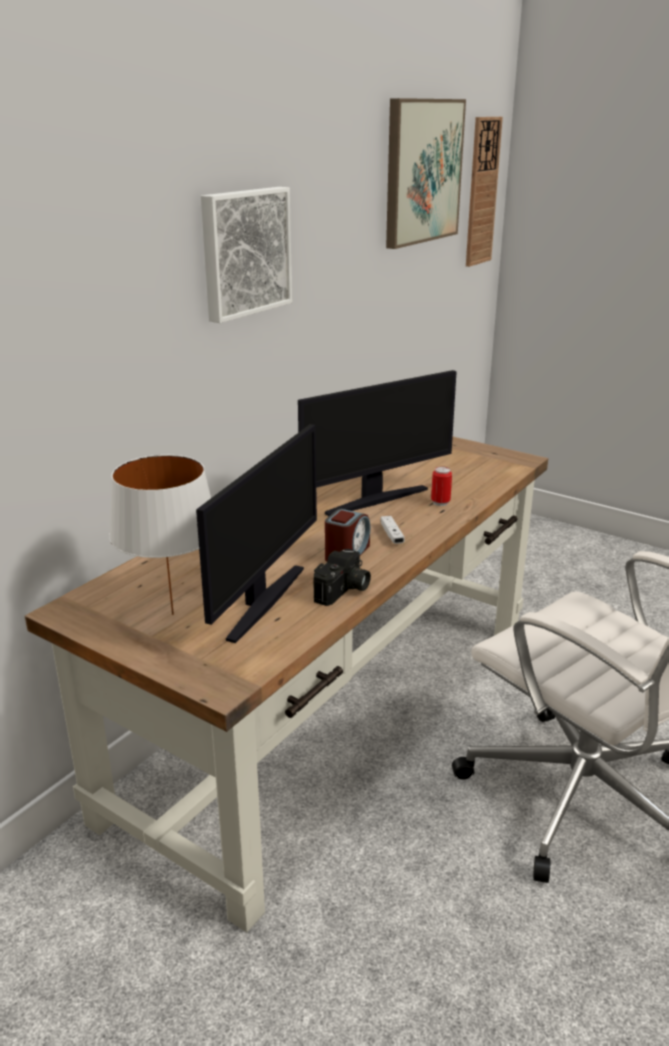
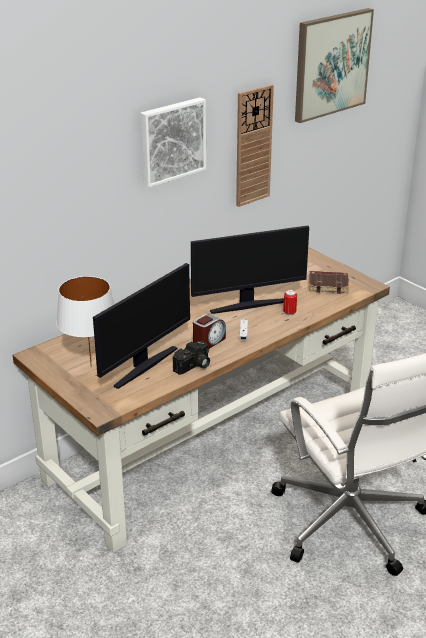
camera: 15 degrees right, 5 degrees up
(469, 464) = (328, 285): none -> brown book
(481, 192) = (395, 67): wall clock -> wall clock (253, 146)

